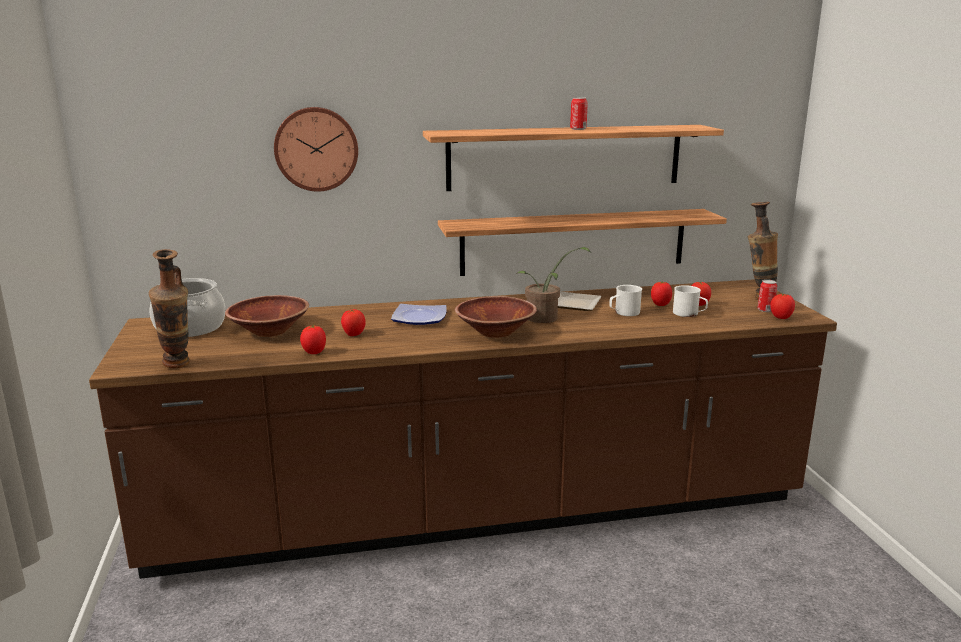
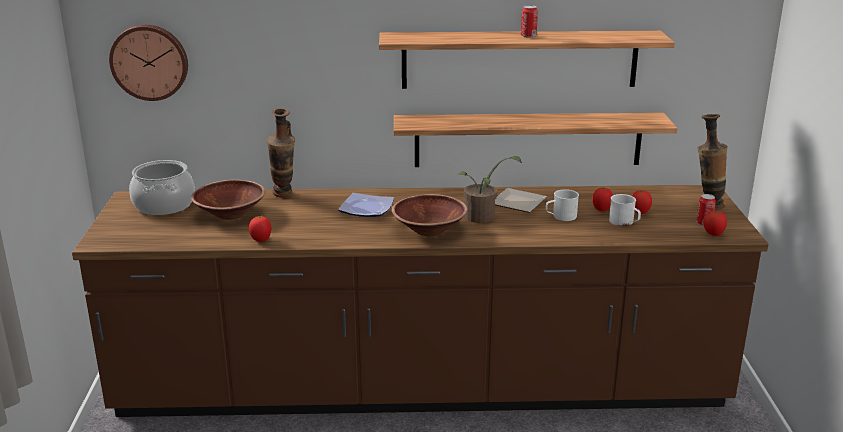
camera: 10 degrees right, 5 degrees up
(178, 367) = (144, 245): vase -> vase (284, 196)
(316, 149) = (280, 47): wall clock -> wall clock (150, 62)
(353, 335) = (301, 223): tomato -> none

